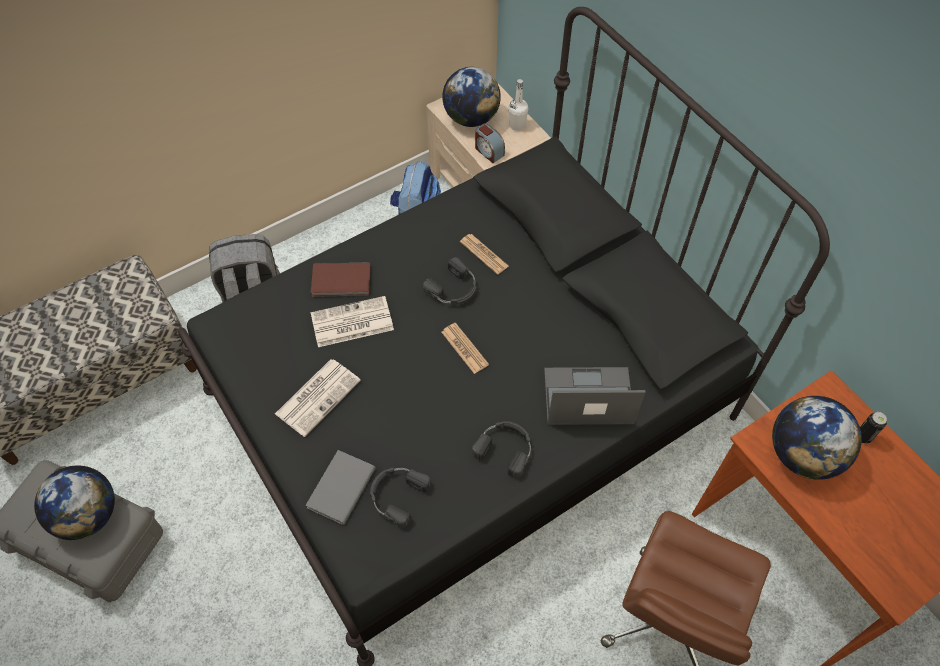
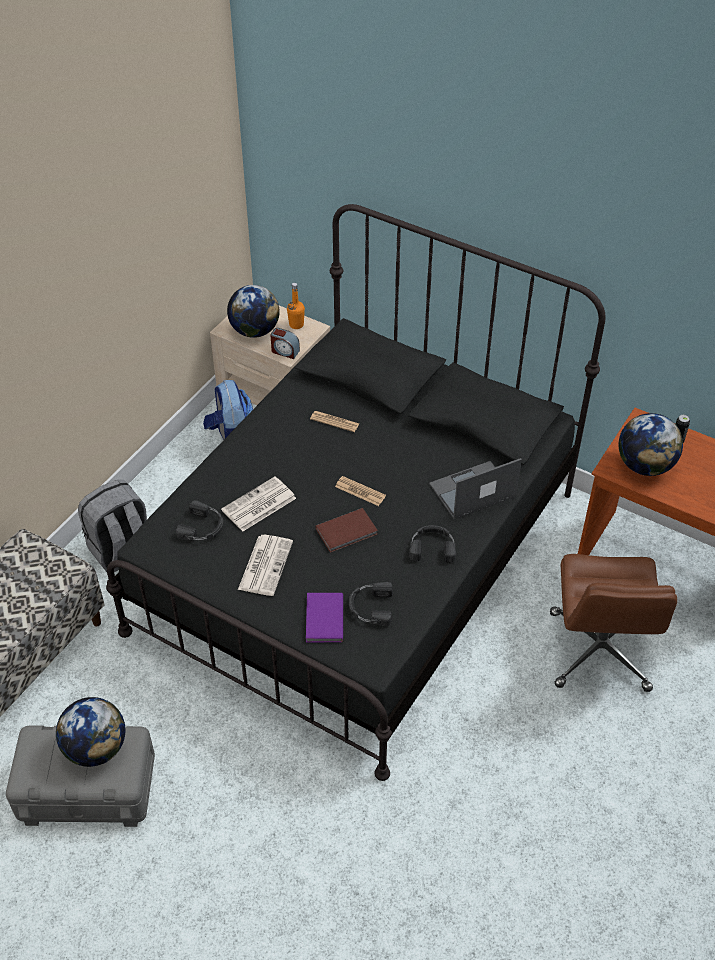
camera: 25 degrees left, 10 degrees down
(339, 488) = (323, 619): grey book -> purple book
(342, 282) = (232, 479): brown book -> brown book (347, 532)
(454, 289) = (326, 454): black headphones -> black headphones (203, 527)
(517, 125) = (296, 325): white bottle -> orange bottle

